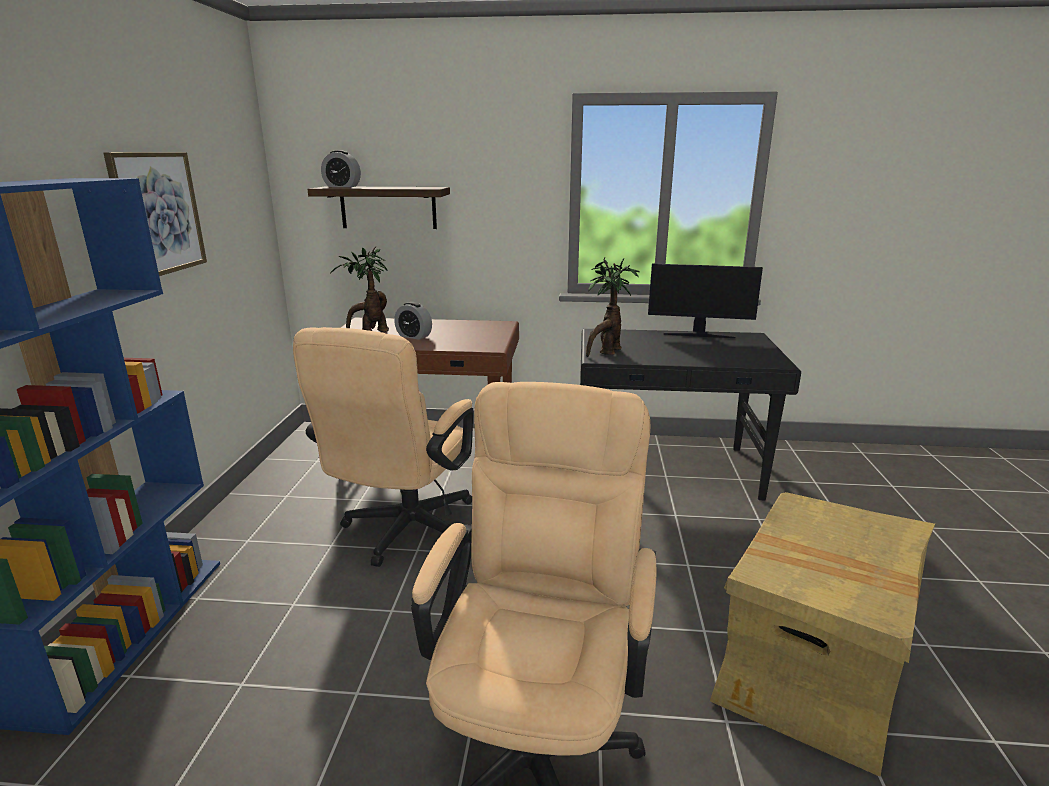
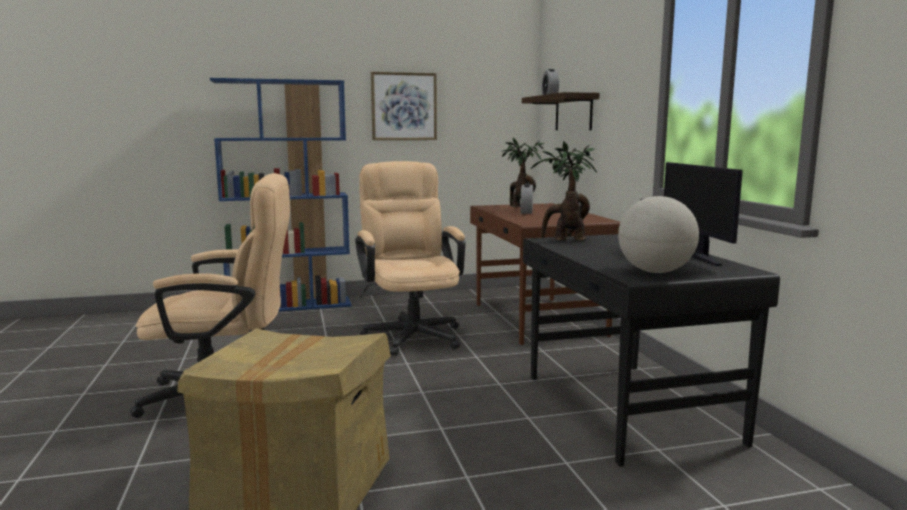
camera: 70 degrees right, 10 degrees down
(404, 533) = (411, 334): beige office chair -> beige office chair turned 75 degrees clockwise
(756, 355) = (655, 272): none -> globe

